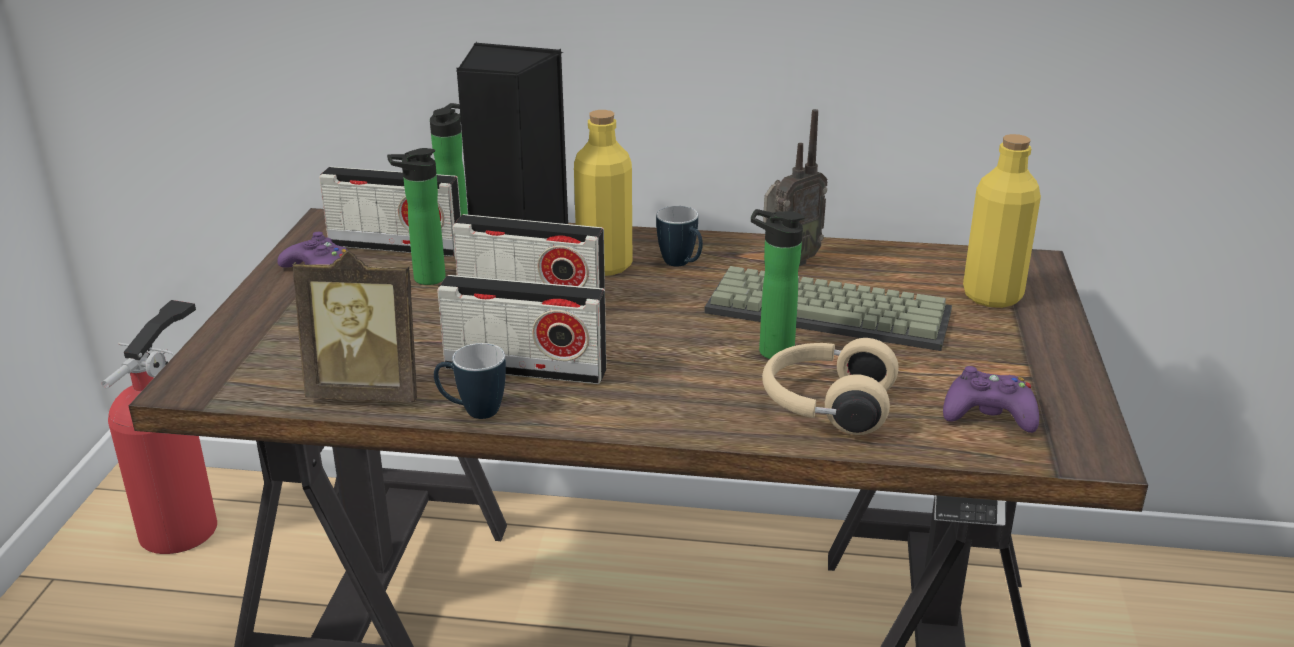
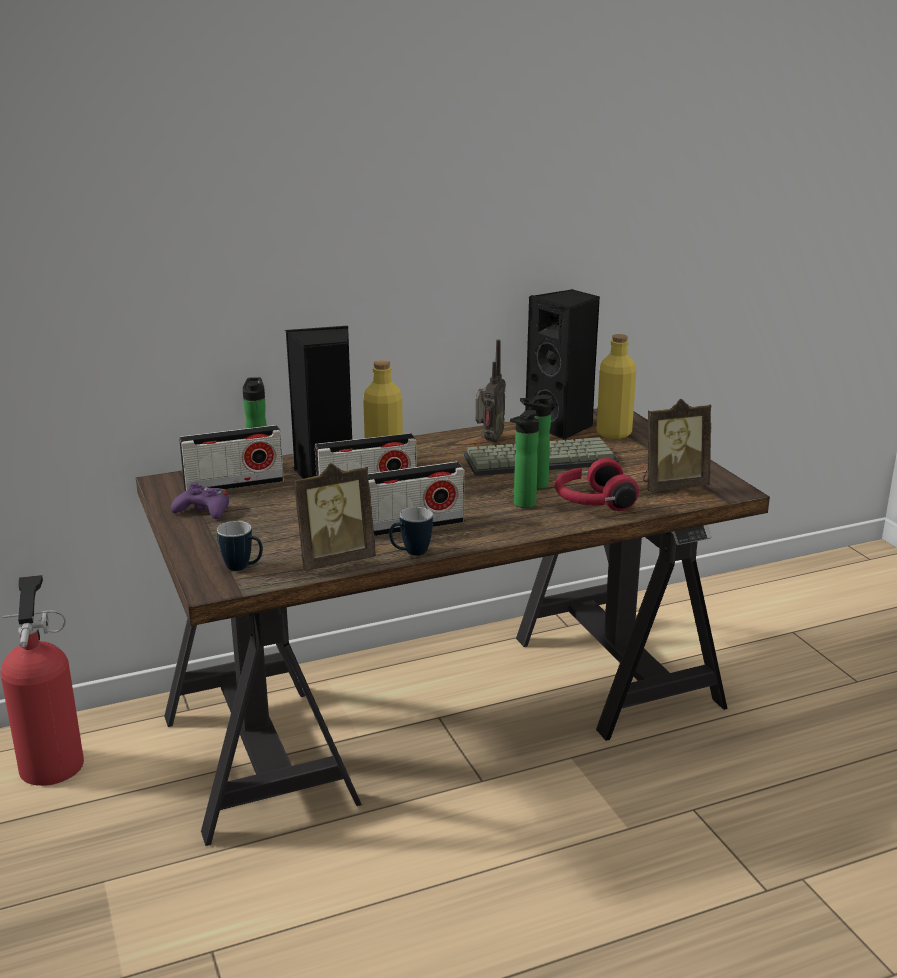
camera: 30 degrees left, 5 degrees down
(424, 279) = (281, 498): bottle -> bottle (522, 505)
(682, 264) = (430, 455): mug -> mug (243, 568)
(825, 406) = (592, 502): beige headphones -> red headphones
(922, 265) = (562, 427): none -> black speaker
(989, 413) = (672, 486): purple game controller -> picture frame

